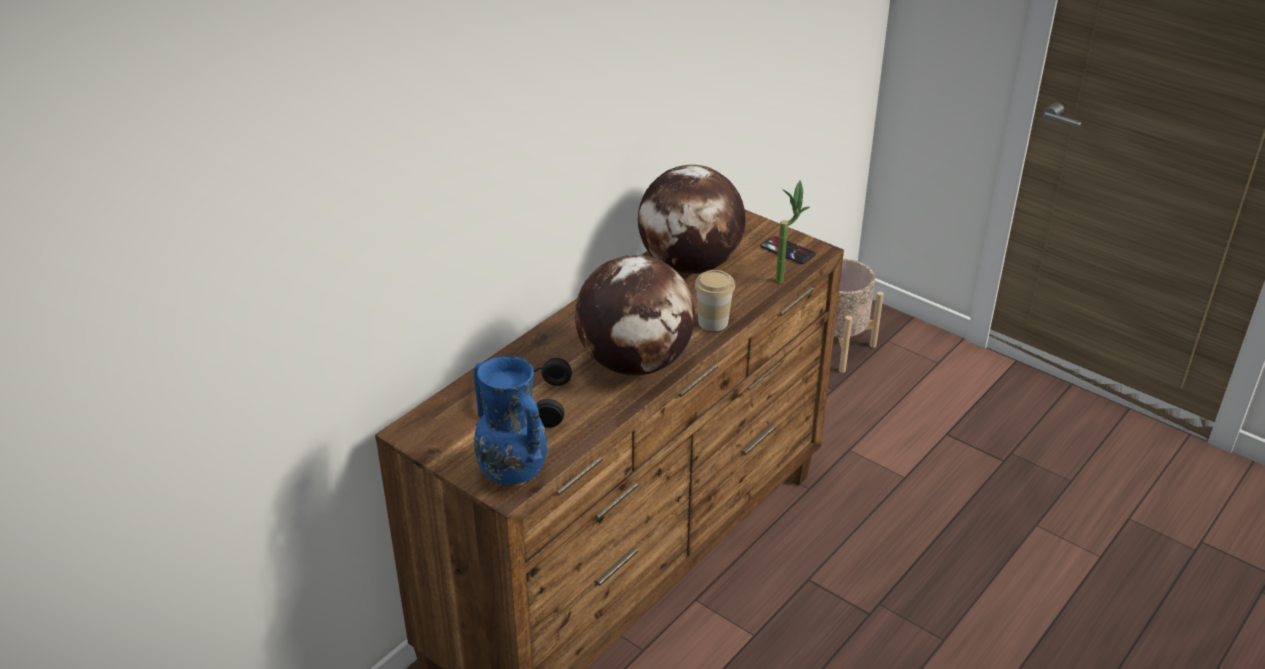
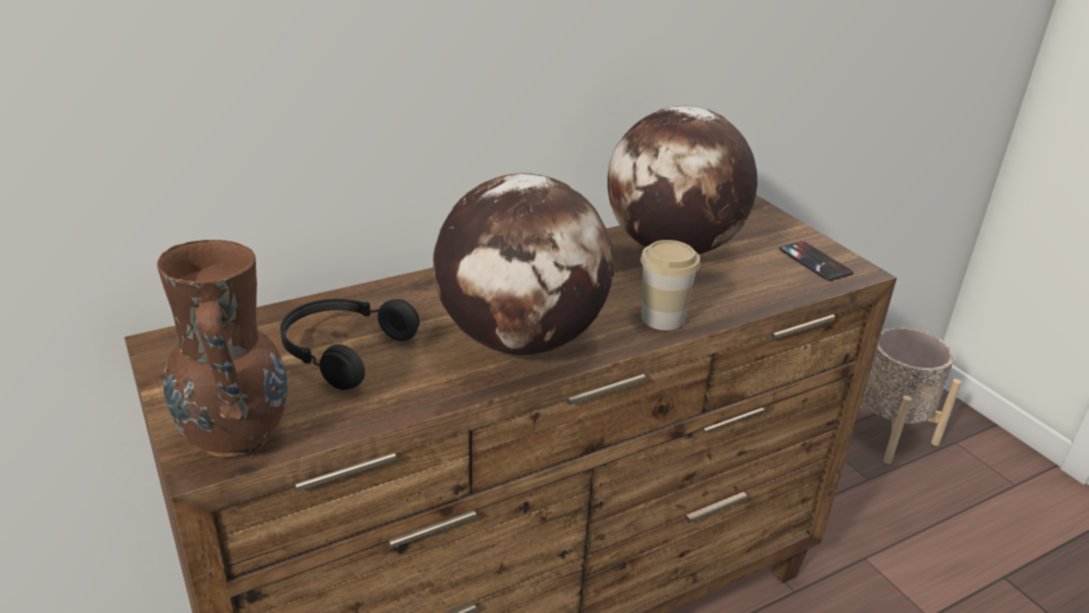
camera: 20 degrees right, 5 degrees down
(512, 473) = (237, 437): blue vase -> brown vase
(785, 277) = (795, 290): potted plant -> none

